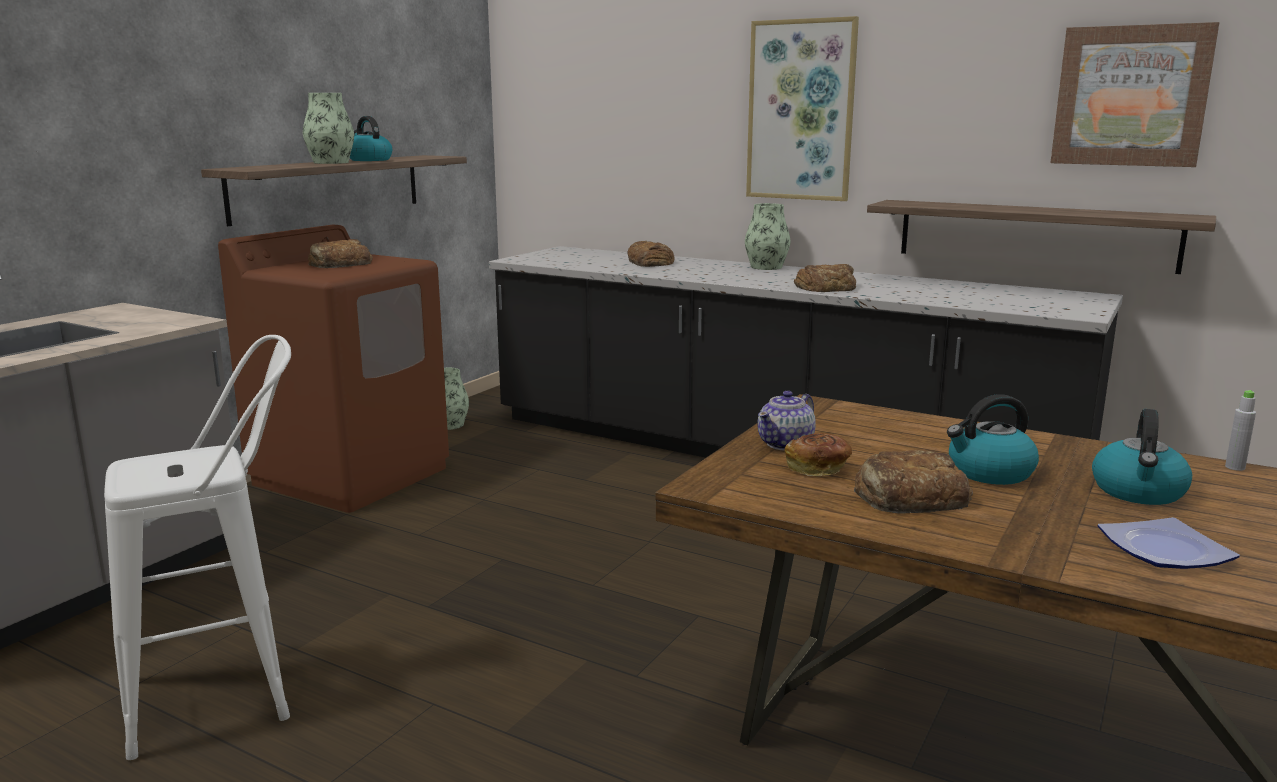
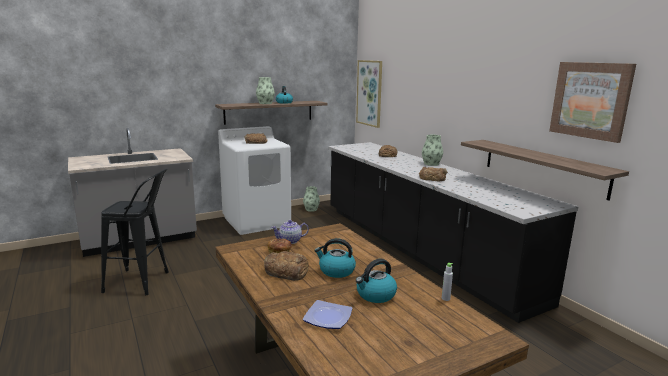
camera: 30 degrees right, 0 degrees up
(230, 693) = (143, 283): white stool -> black stool
(352, 475) = (257, 221): brown washing machine -> white washing machine
(801, 111) = (454, 93): picture -> picture (369, 93)

